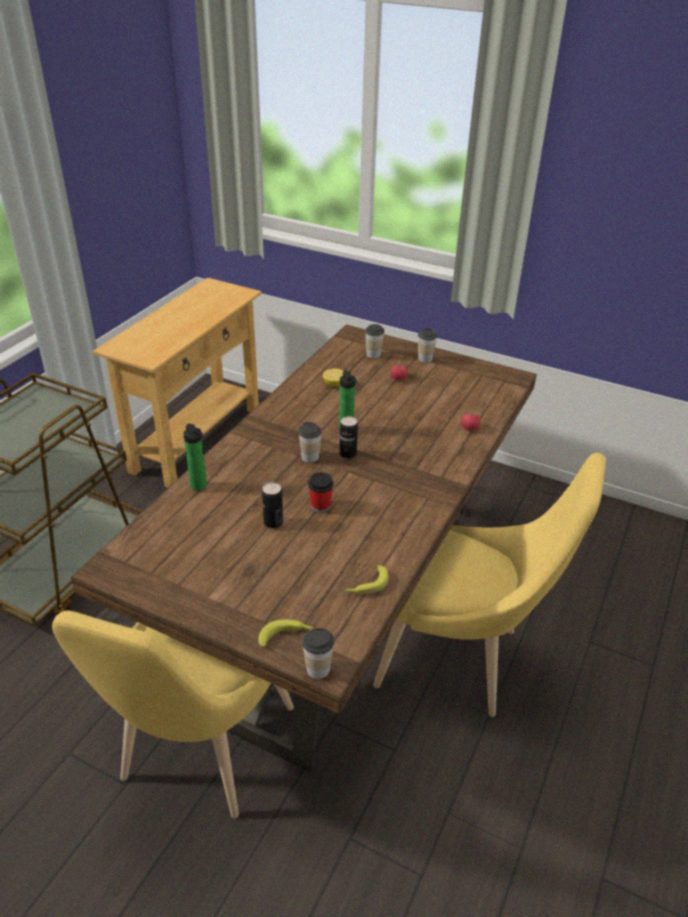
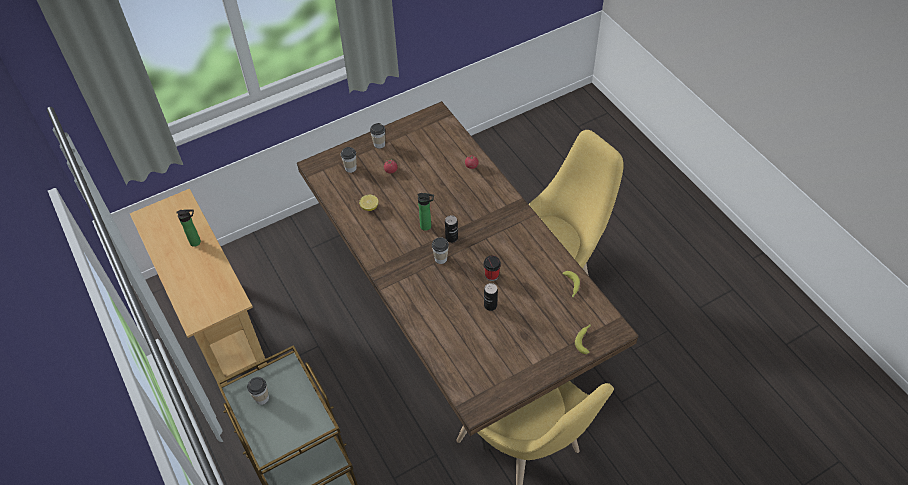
camera: 55 degrees left, 15 degrees up
(199, 487) = (429, 329): bottle -> bottle (197, 242)
(318, 669) = (615, 336): cup -> cup (262, 398)

